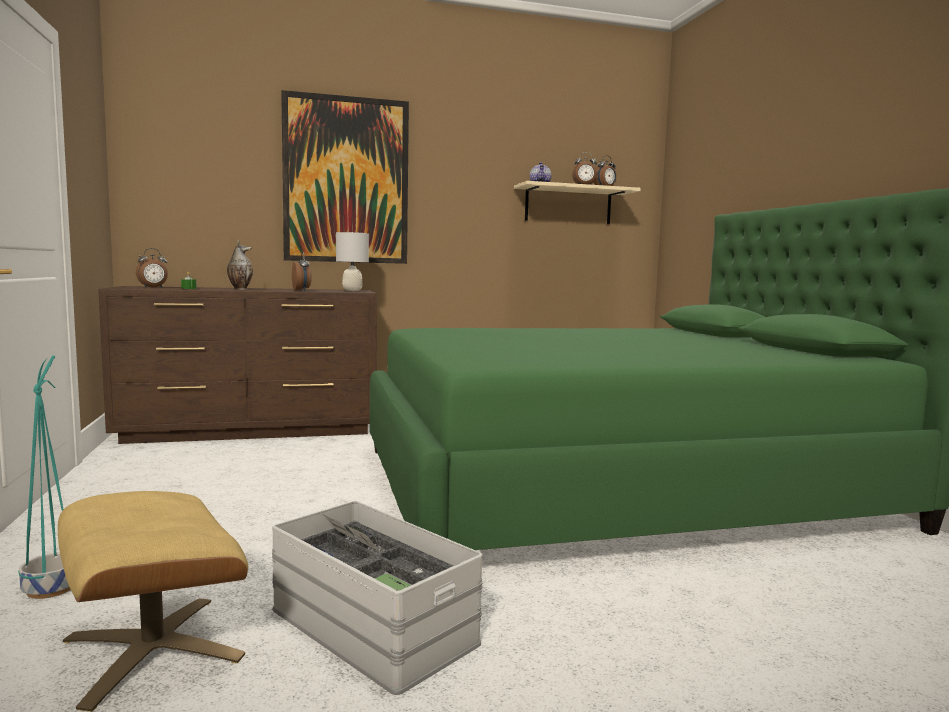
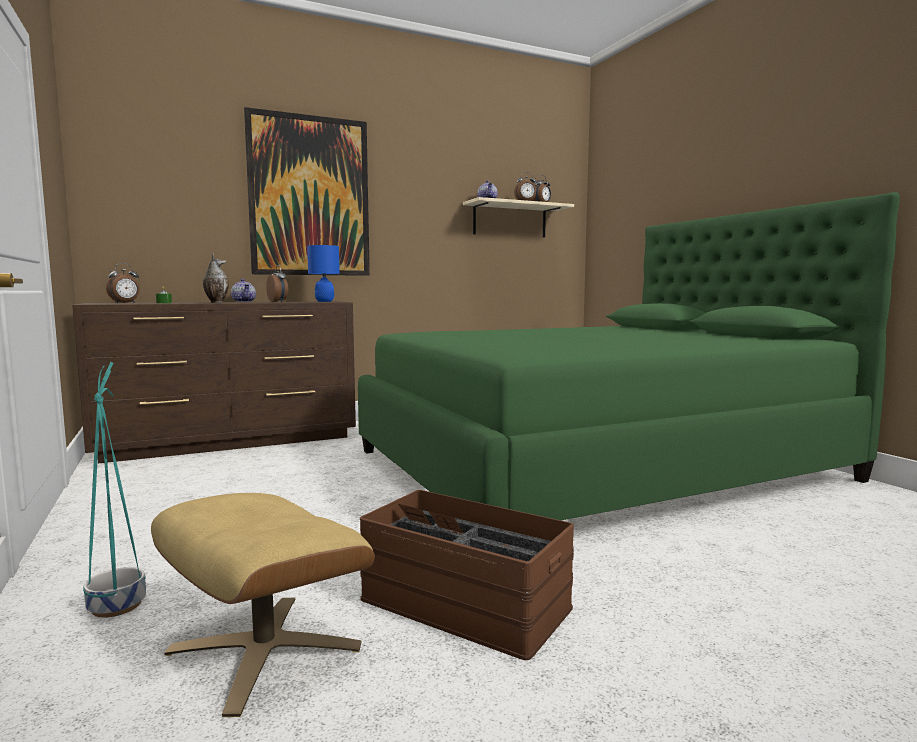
camera: 10 degrees left, 0 degrees up
(272, 288) = (244, 301): none -> teapot
(351, 290) = (324, 301): grey table lamp -> blue table lamp
(370, 626) = (463, 603): grey storage box -> brown storage box

